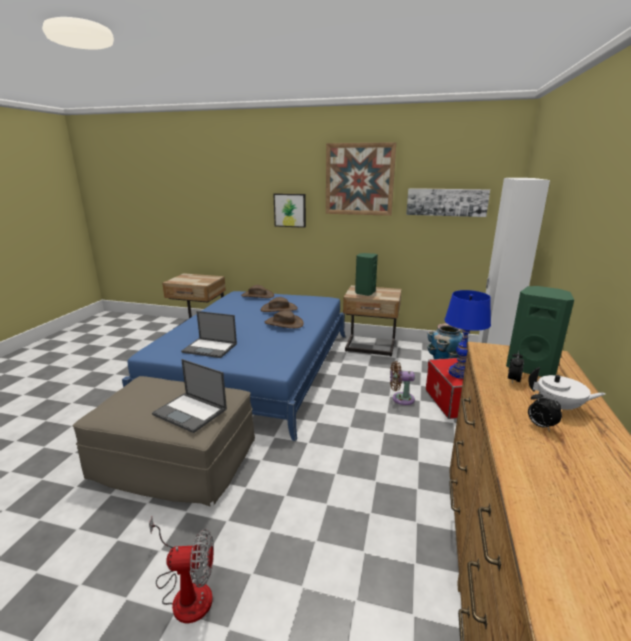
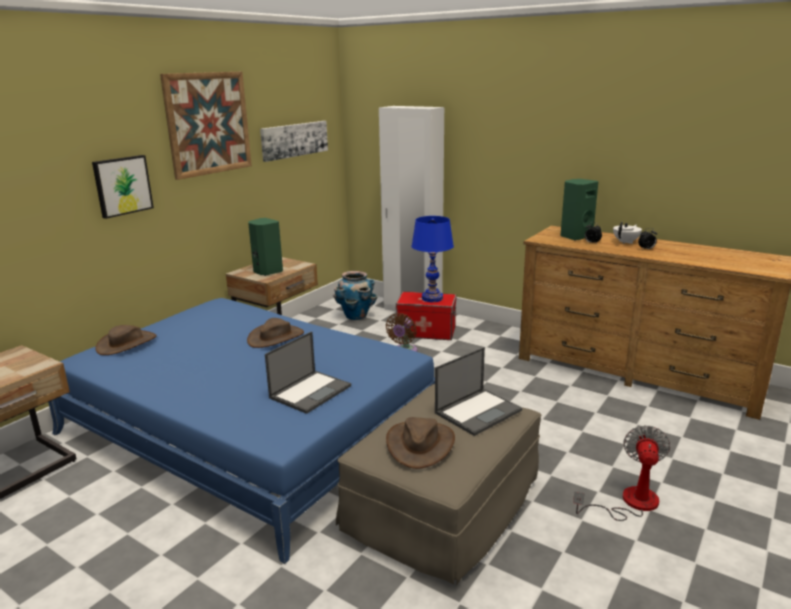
camera: 70 degrees left, 0 degrees up
(279, 309) = (219, 333): brown hat -> brown hat (420, 444)

